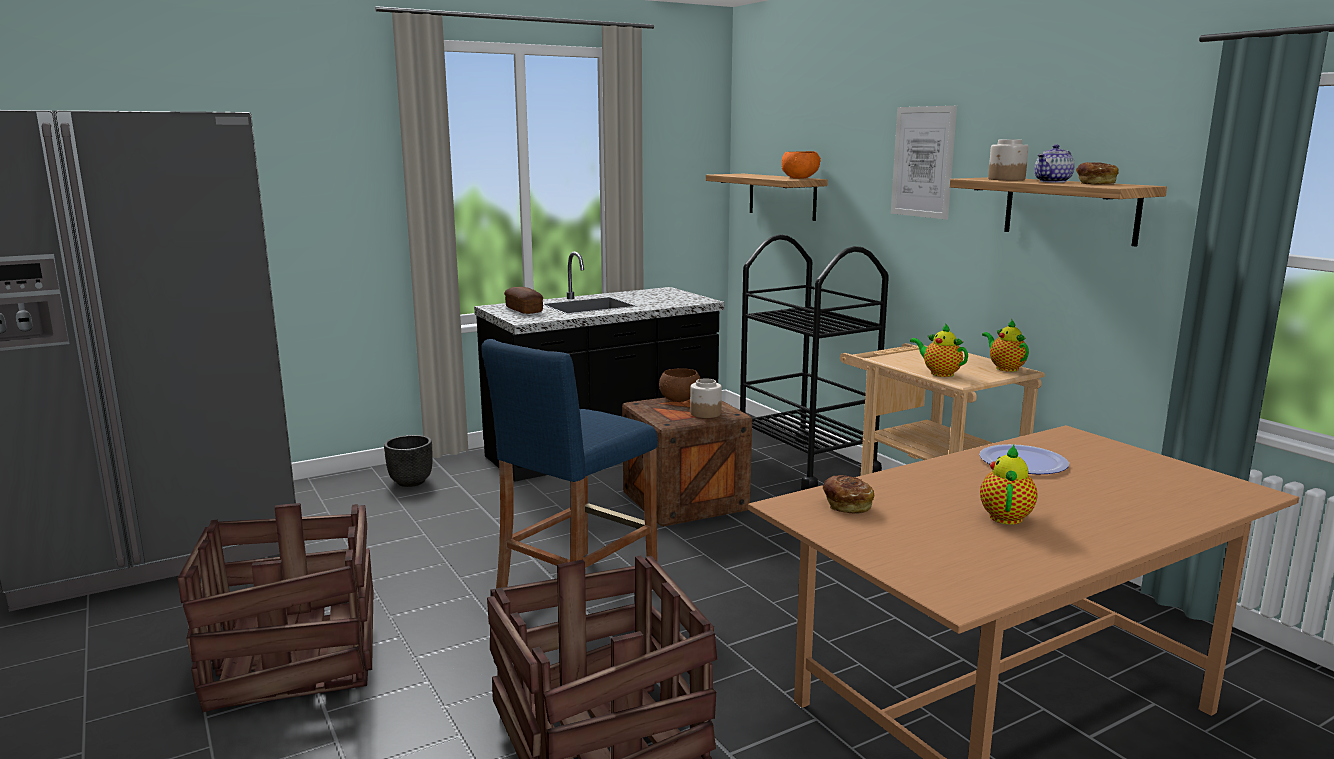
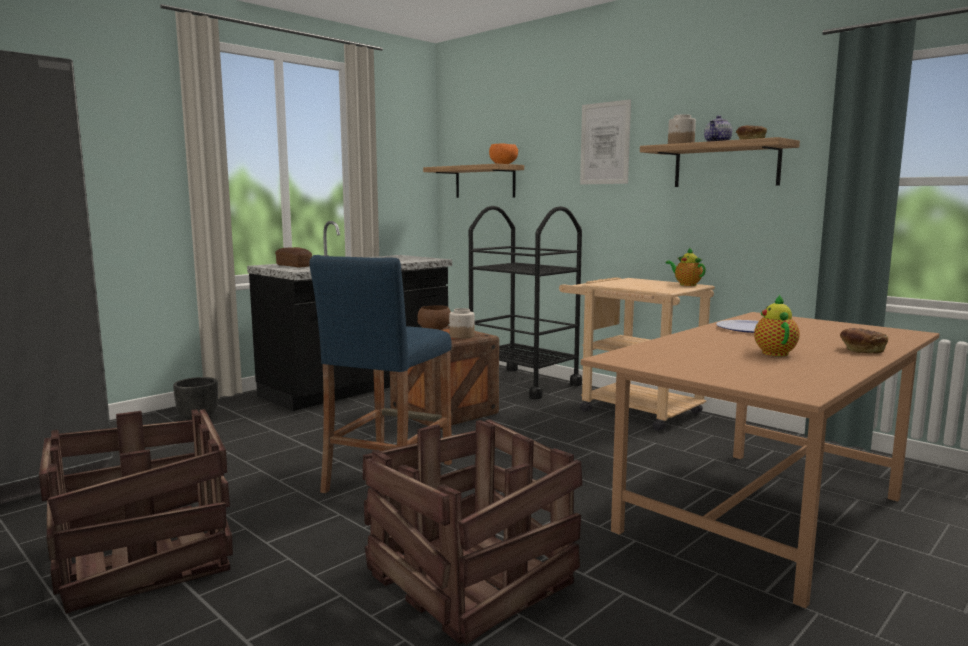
camera: 15 degrees left, 5 degrees down
(846, 505) = (656, 355): bread -> bread (861, 350)
(939, 373) = (645, 288): teapot -> none

